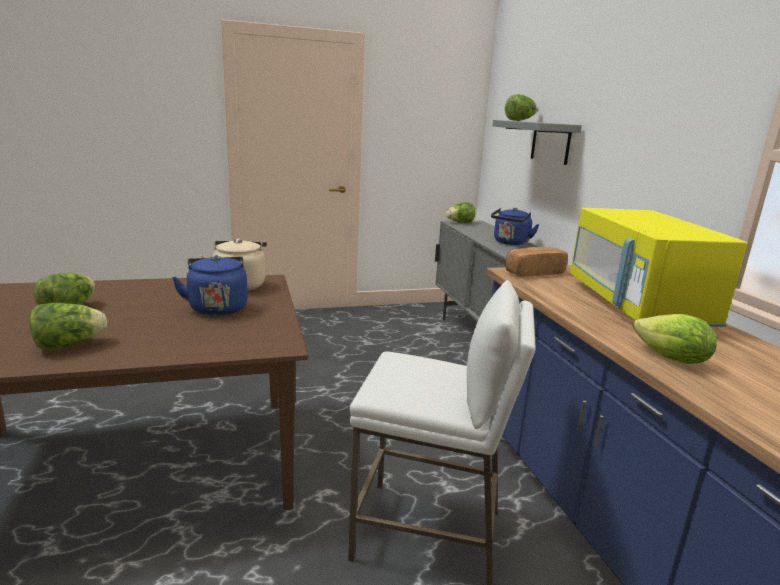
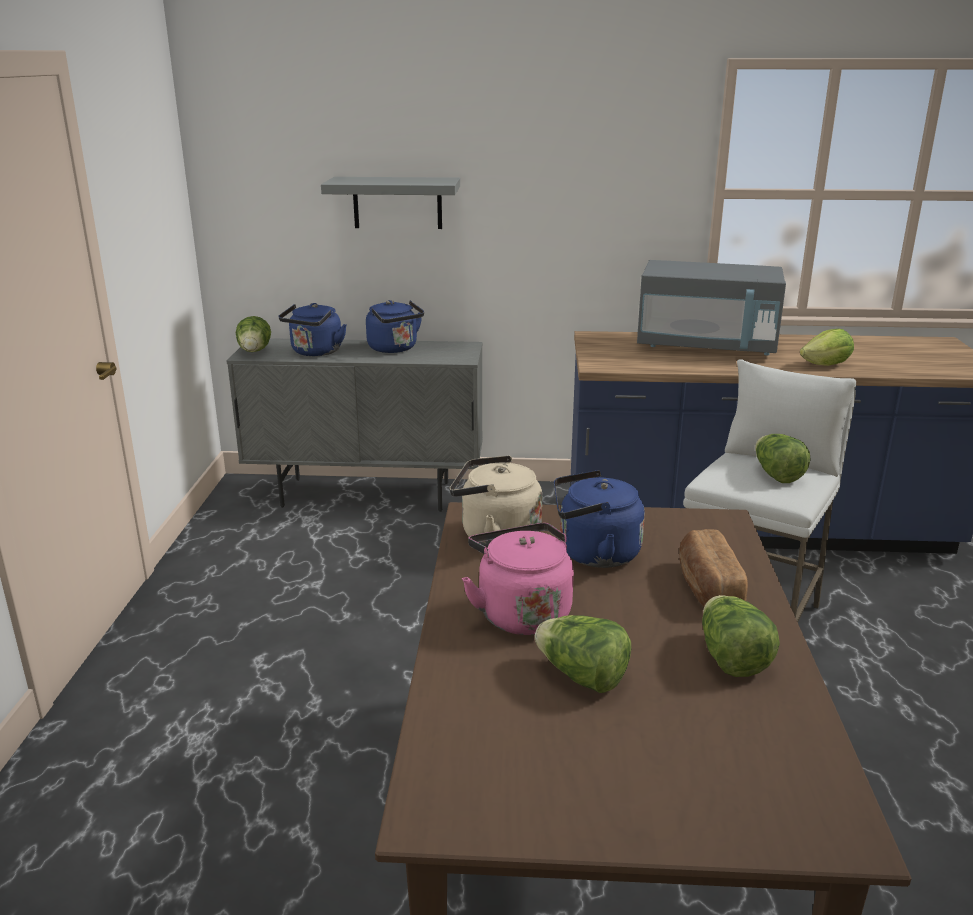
camera: 70 degrees left, 5 degrees up
(144, 295) = (521, 612): none -> pink kettle
(476, 231) = (315, 352): none -> blue kettle
(520, 120) = (351, 179): lettuce -> lettuce (776, 475)
(533, 273) = (604, 358): bread -> bread (707, 588)
(636, 305) = (706, 346): yellow microwave -> grey microwave

